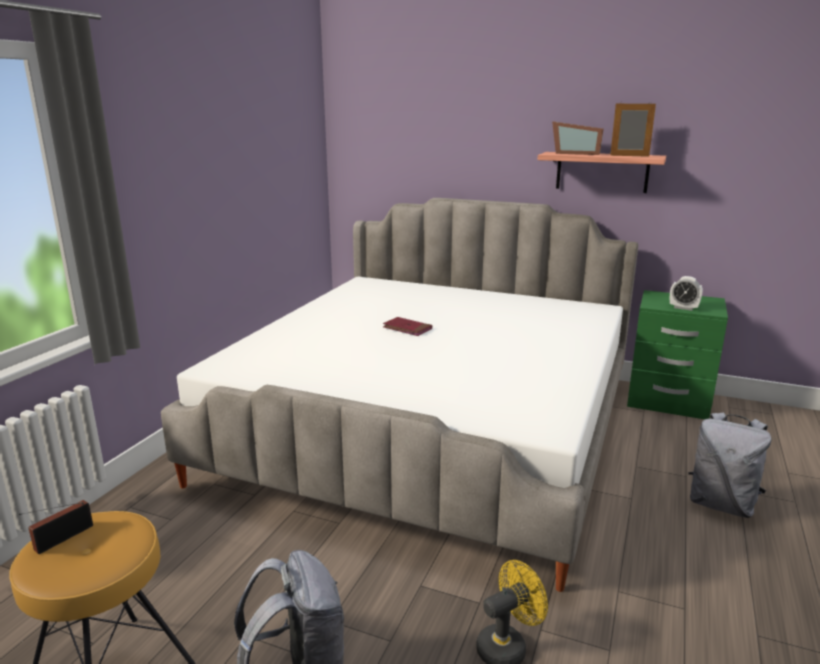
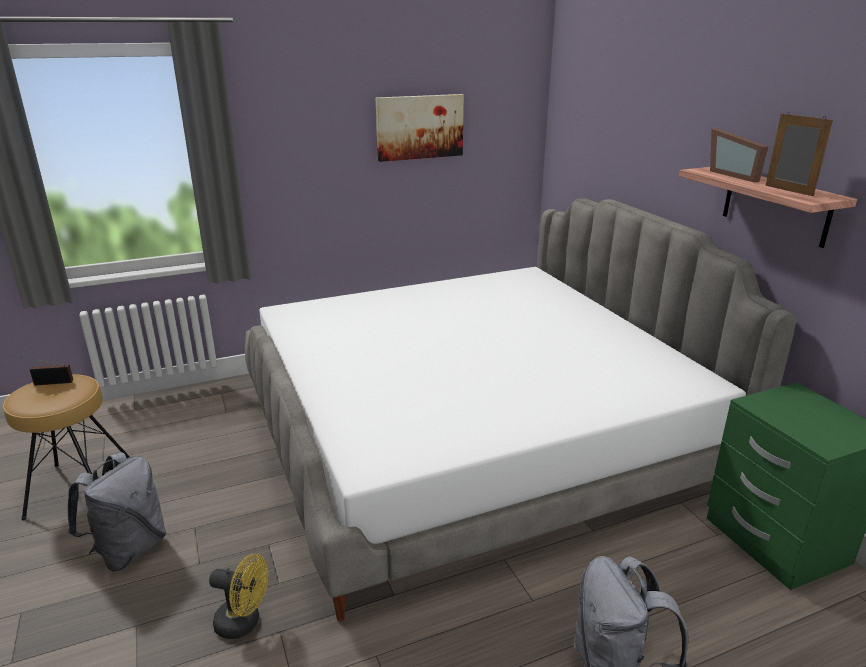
camera: 45 degrees right, 5 degrees up
(249, 150) = (419, 127): none -> picture
(407, 329) = (465, 330): red book -> none
(683, 308) = (791, 423): alarm clock -> none

